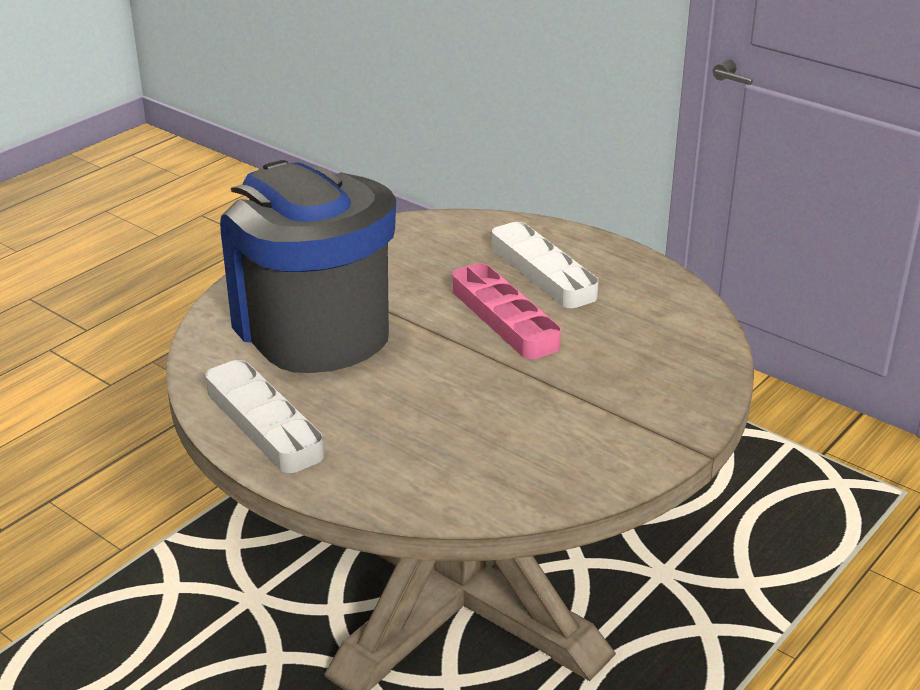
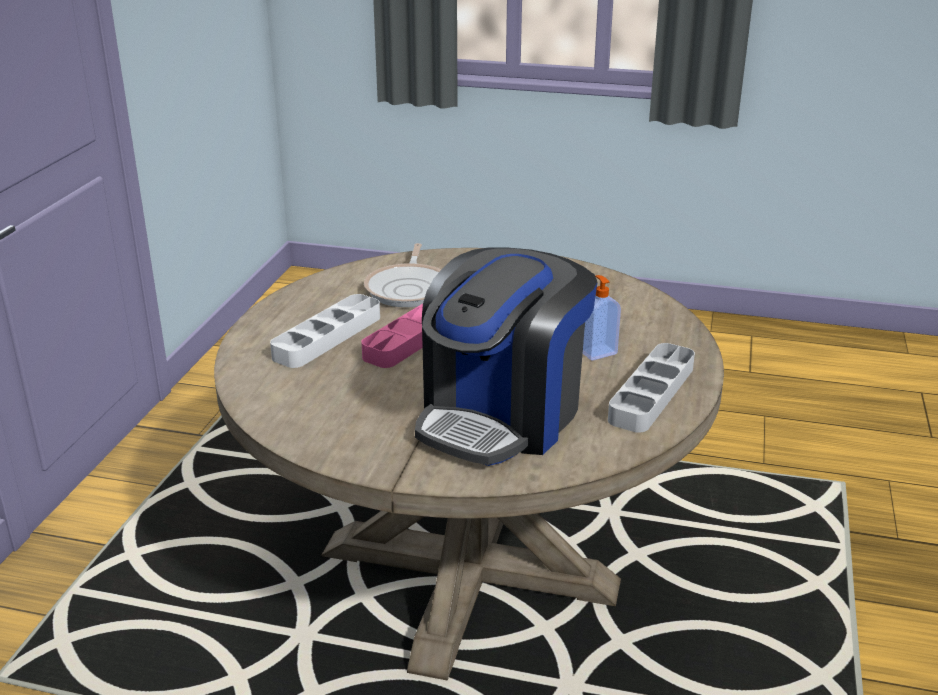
camera: 115 degrees left, 5 degrees down
(377, 419) = (597, 352): none -> soap dispenser
(631, 341) = (410, 288): none -> frying pan

